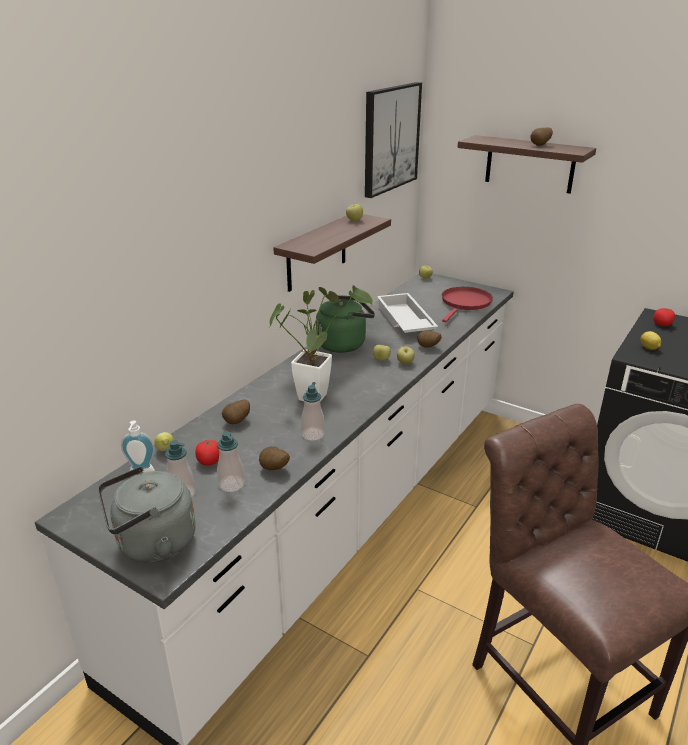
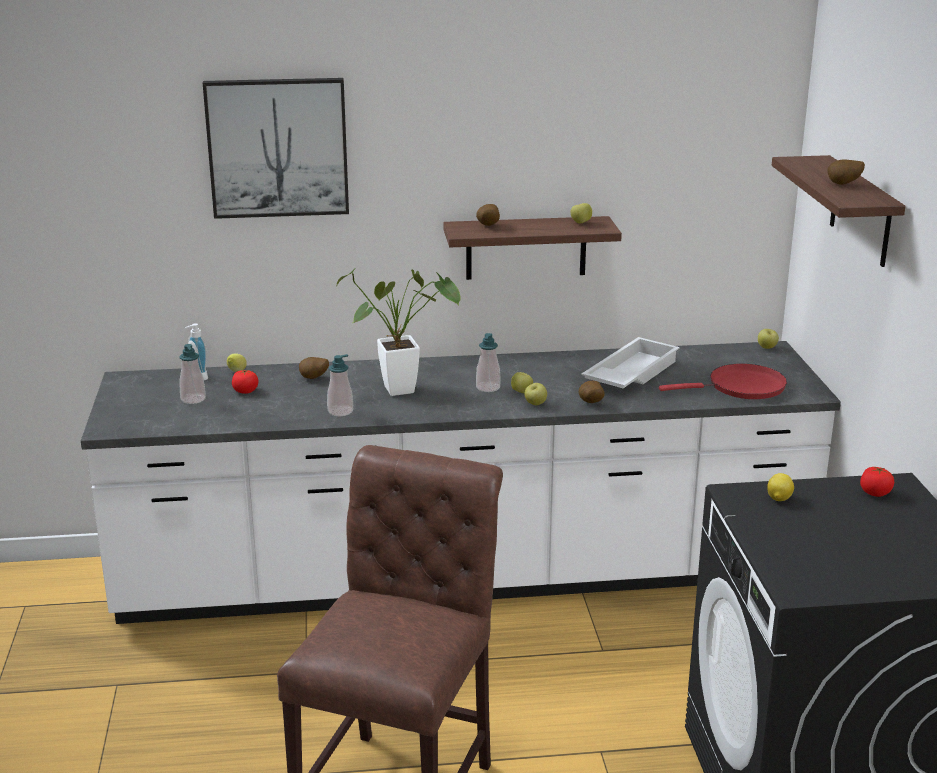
camera: 50 degrees right, 5 degrees down
(152, 544) = (128, 414): grey kettle -> none
(231, 484) = (228, 410): soap dispenser -> soap dispenser (488, 387)
(274, 469) = (269, 416): potato -> potato (487, 226)
(344, 344) = (523, 366): green kettle -> none
(390, 138) = (703, 136): picture -> picture (278, 147)

